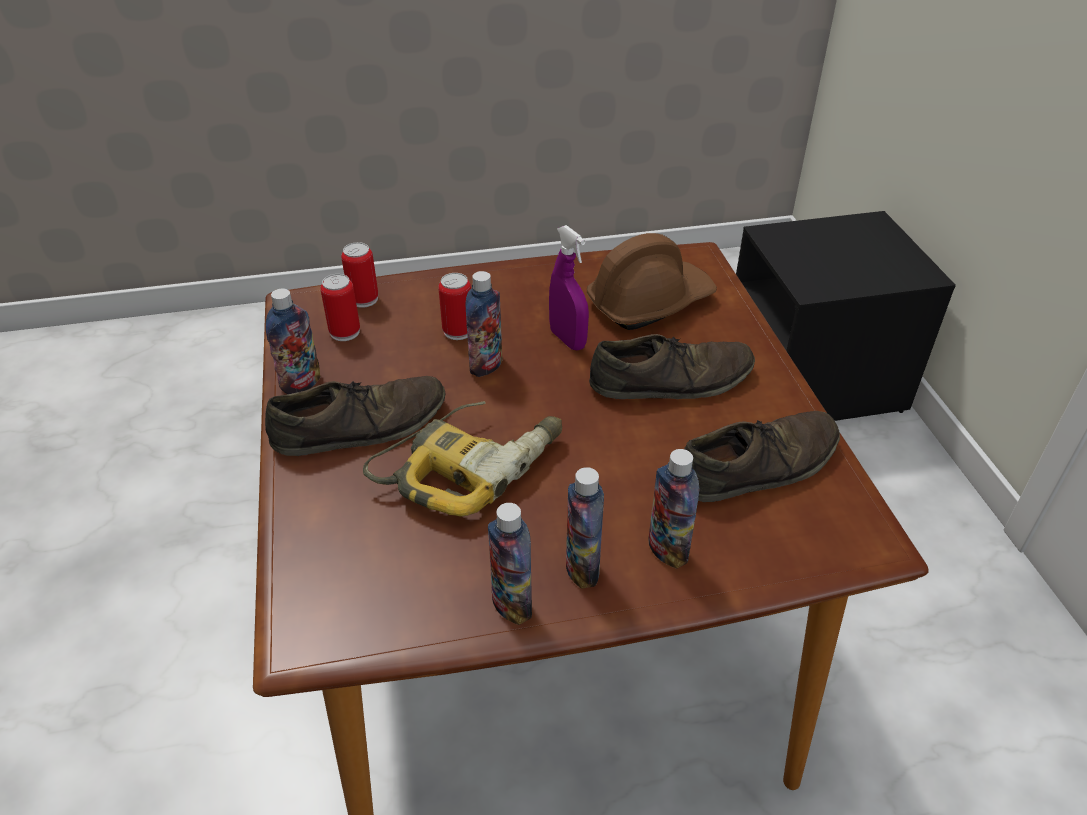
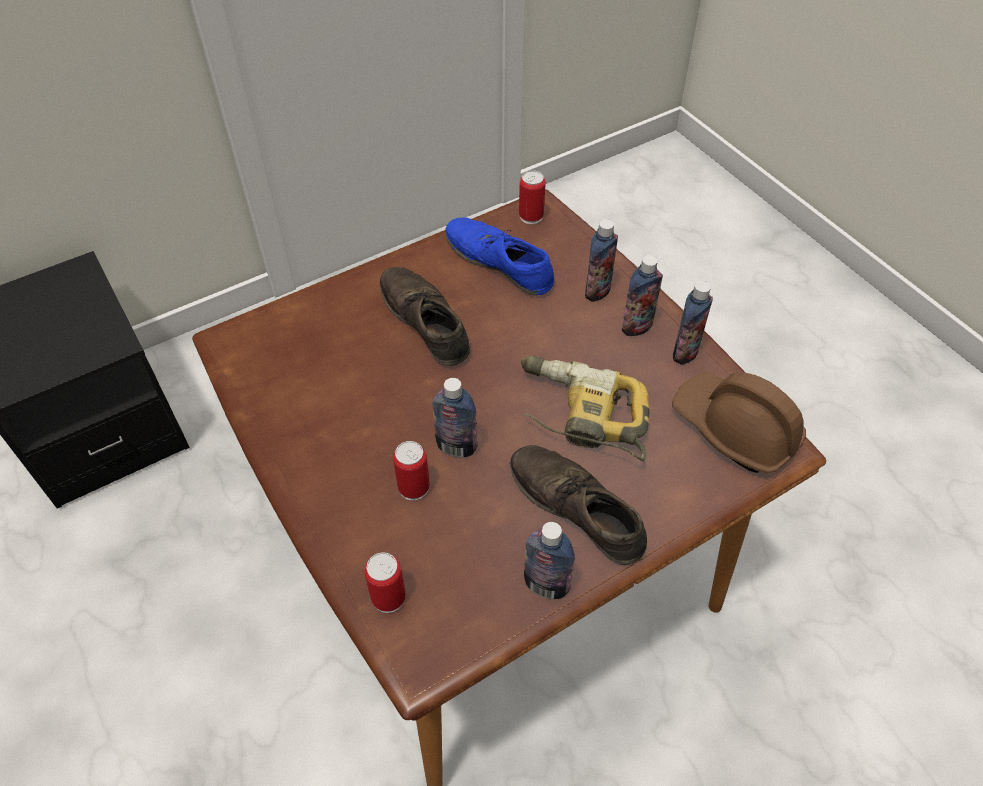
camera: 110 degrees left, 10 degrees up
(345, 332) = (453, 587): can -> can (531, 216)
(567, 339) = (396, 400): purple spray bottle -> none
(649, 302) = (318, 357): brown hard hat -> brown hard hat (734, 429)
(757, 466) = (499, 262): brown shoe -> blue shoe

